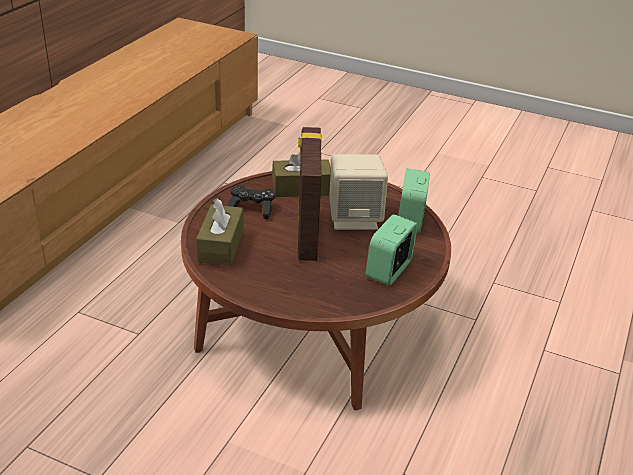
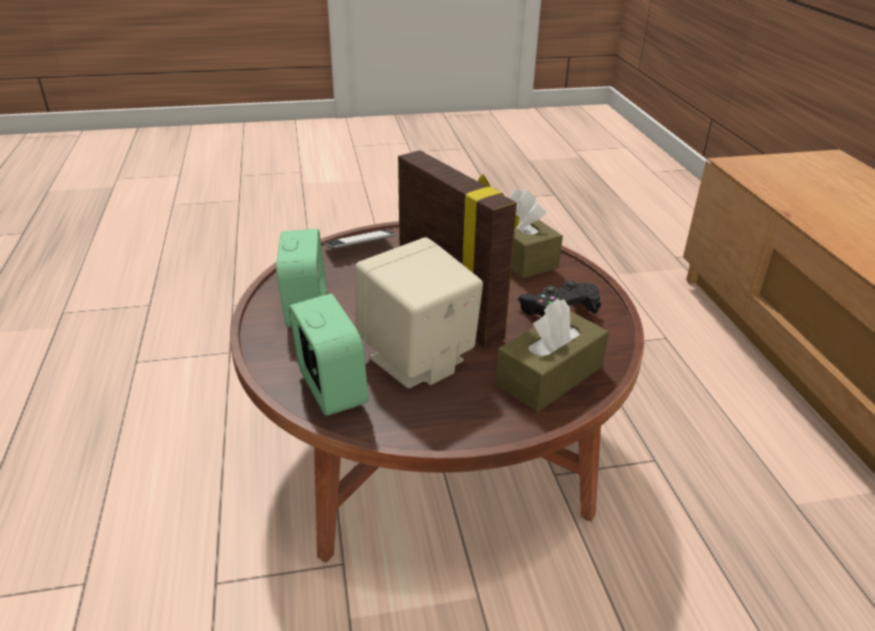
camera: 145 degrees right, 0 degrees up
(312, 300) = (359, 244): none -> phone

